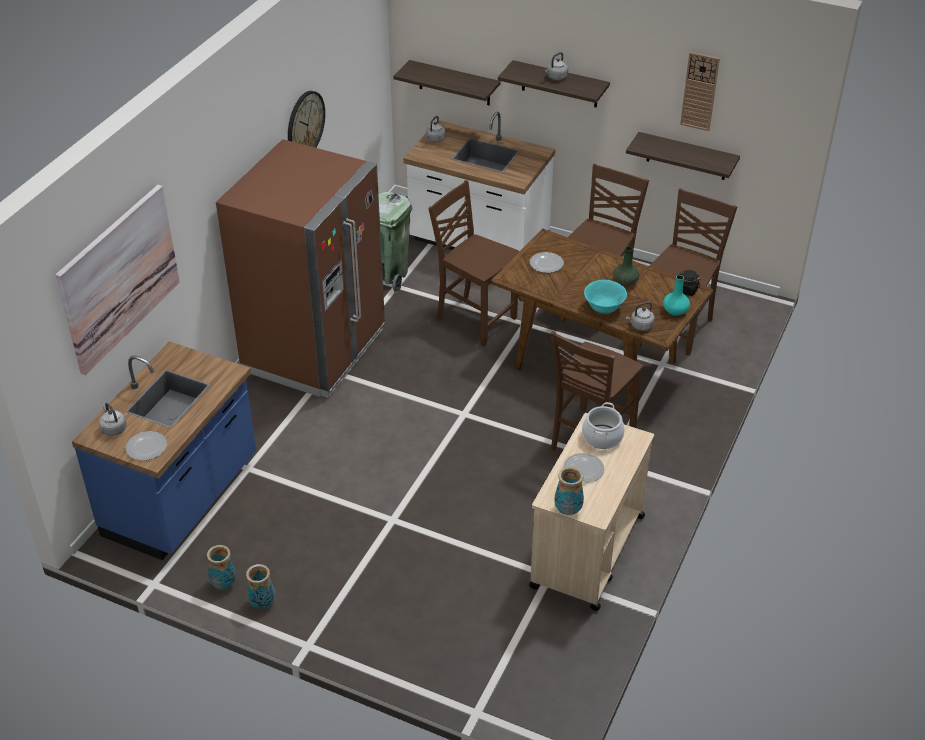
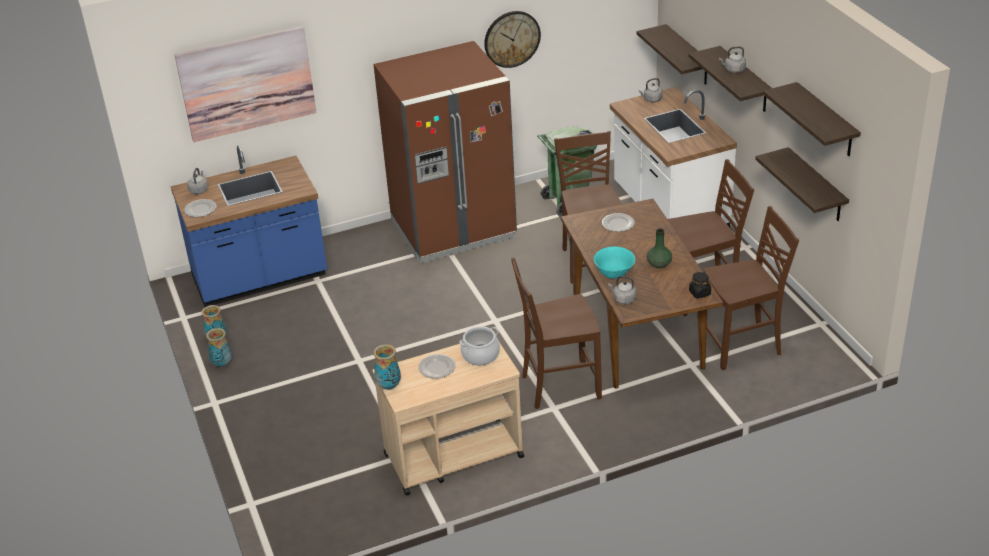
camera: 45 degrees right, 5 degrees down
(675, 311) = (666, 302): turquoise vase -> none
(699, 91) = (826, 120): wall clock -> shelf

